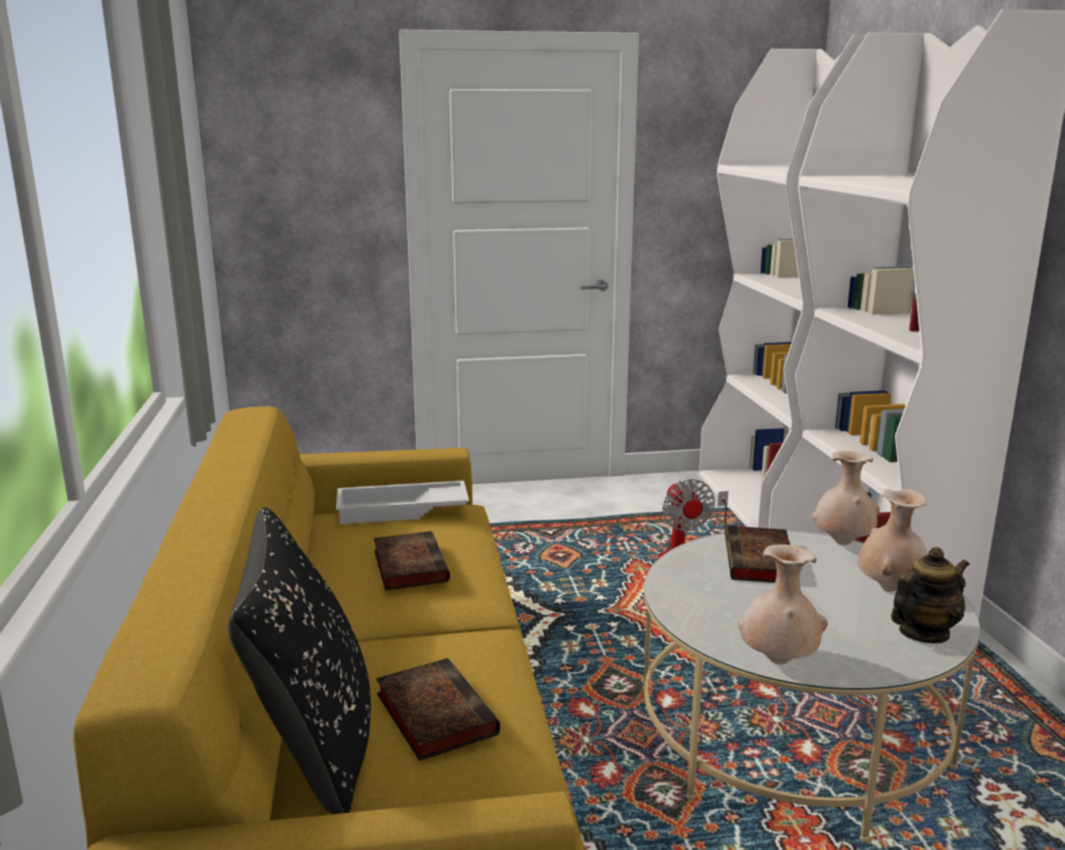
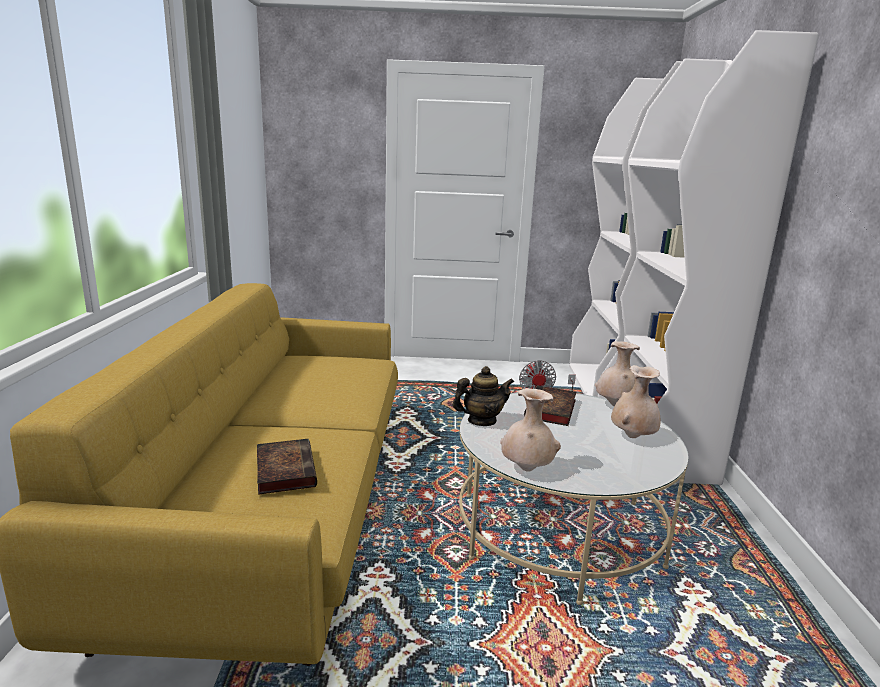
camera: 10 degrees right, 0 degrees up
(314, 745) = (204, 478): black pillow -> none
(401, 511) = (338, 357): white tray -> none
(409, 565) = (322, 387): book -> none
(923, 633) = (641, 465): teapot -> teapot (481, 421)

